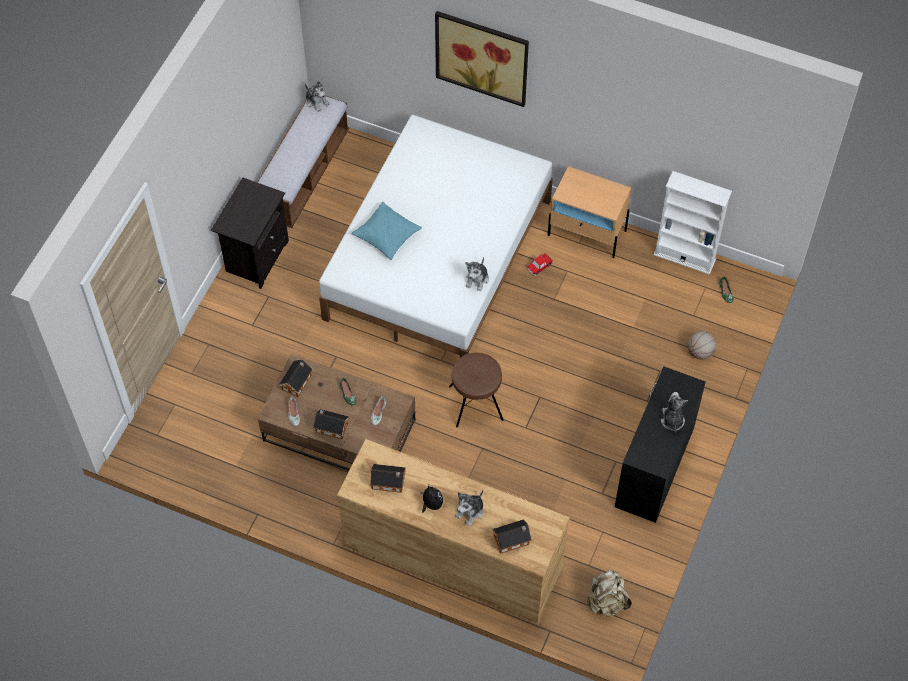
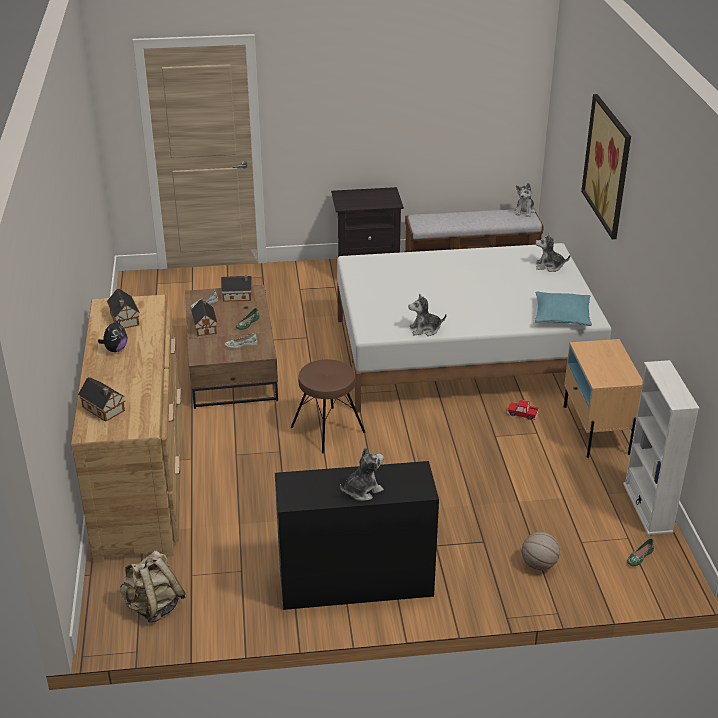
camera: 60 degrees right, 25 degrees down
(387, 235) = (421, 270): turquoise pillow -> turquoise pillow (562, 316)
(470, 511) = (122, 374): plush toy -> plush toy (549, 266)

